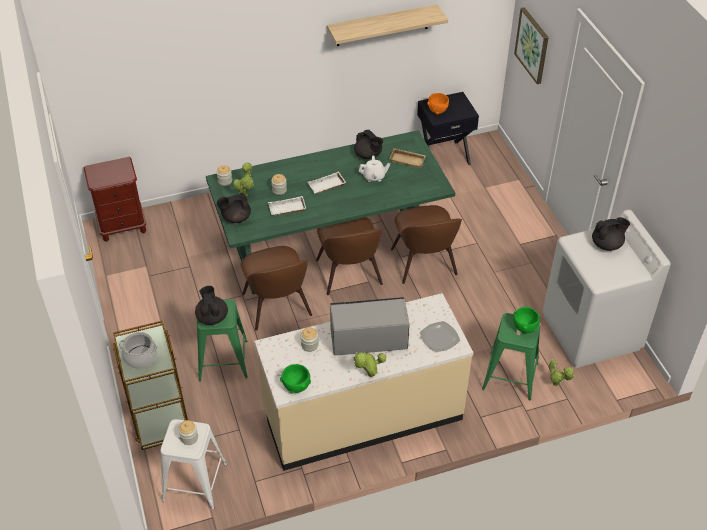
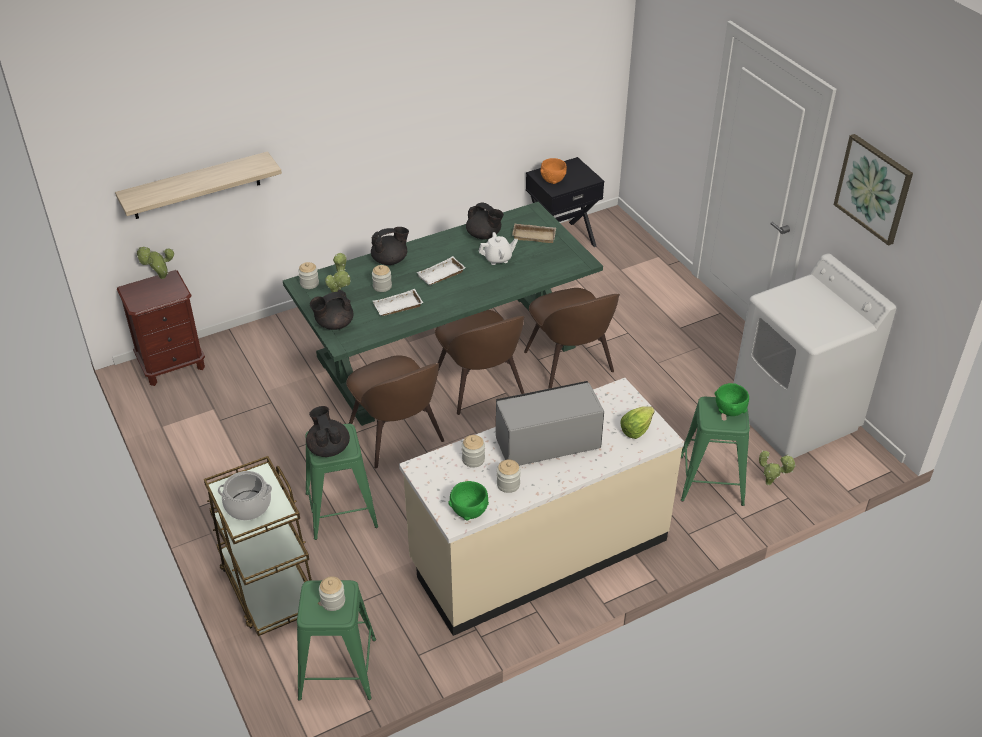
camera: 10 degrees left, 5 degrees down
(194, 482) = (337, 668): white stool -> green stool
(330, 369) = (508, 484): none -> jar
(369, 375) = (560, 486): potted plant -> potted plant (160, 278)
(382, 25) = (481, 75): shelf -> shelf (196, 186)
(439, 338) = (636, 429): plate -> lettuce
(532, 45) = (663, 85): picture -> picture (873, 188)
(607, 244) = (811, 297): black teapot -> black teapot (390, 260)

